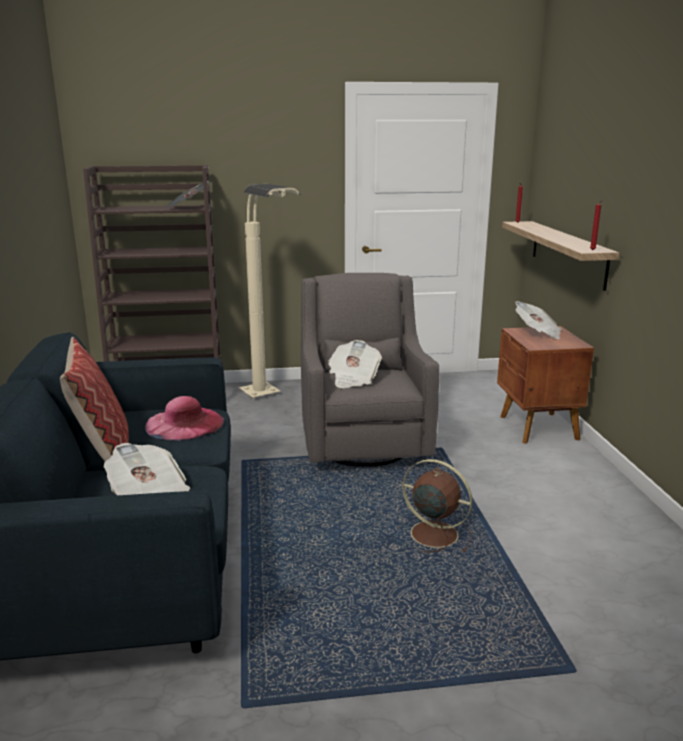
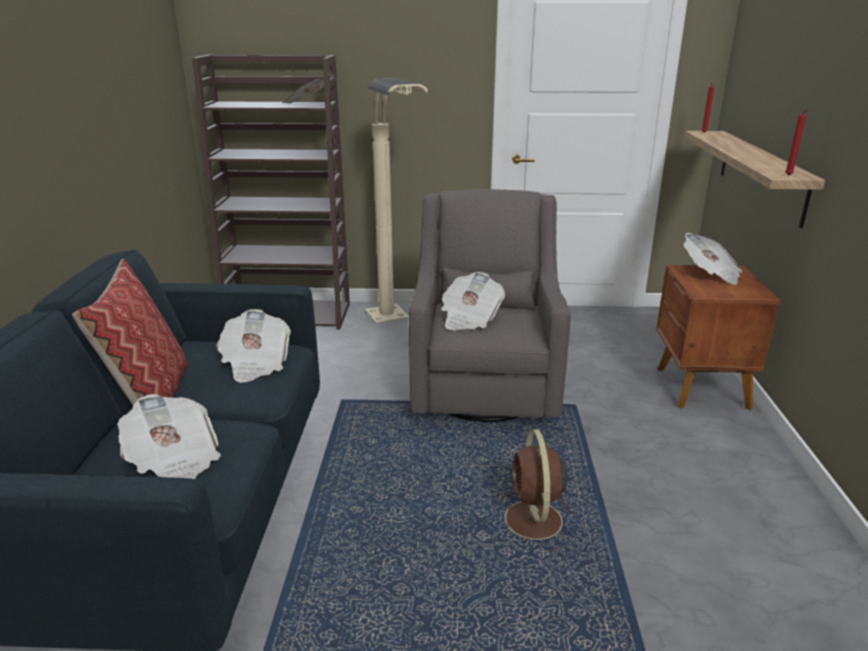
camera: 10 degrees right, 5 degrees up
(184, 423) = (255, 363): pink hat -> newspaper
(432, 534) = (534, 522): brown fan -> brown fan turned 135 degrees counterclockwise

